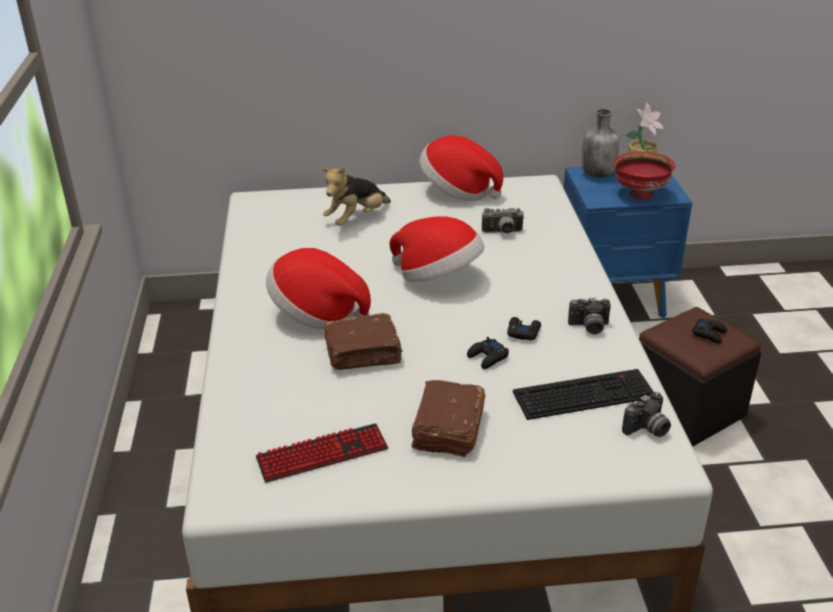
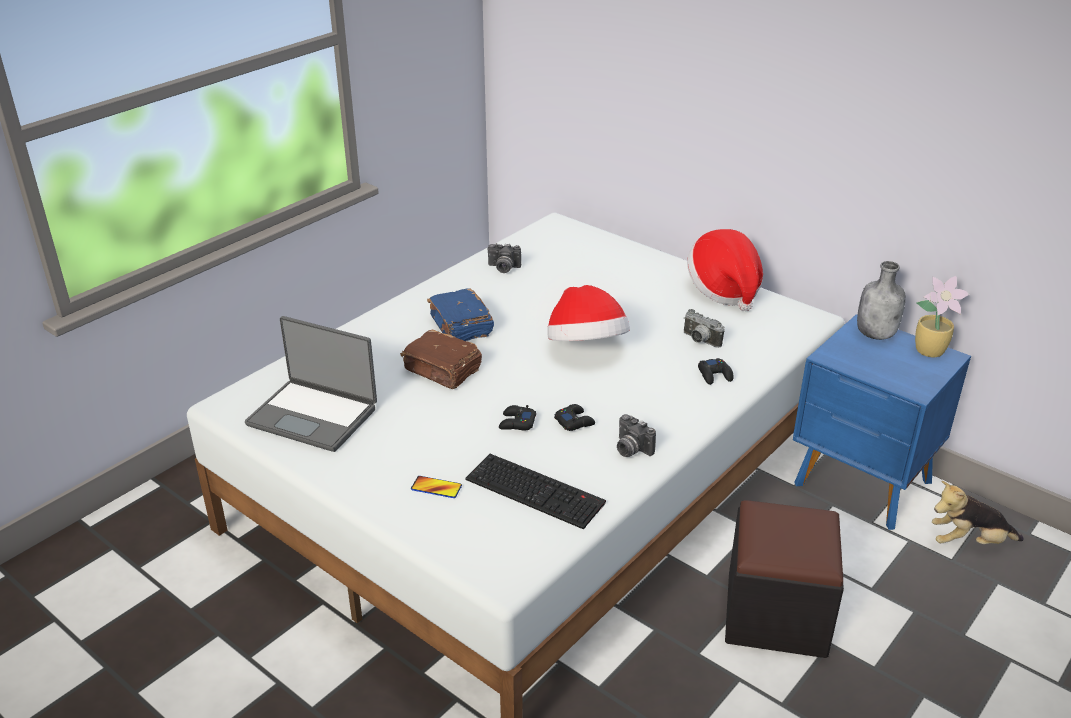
camera: 45 degrees right, 0 degrees up
(317, 314) = (460, 327): hat -> blue book
(322, 454) = (314, 415): keyboard -> laptop
(356, 219) = (604, 273): plush toy -> plush toy (968, 542)
(447, 430) = (405, 451): brown book -> none
(518, 440) = (436, 488): none -> phone
(639, 194) = (883, 372): red bowl -> none
(647, 430) = (533, 545): camera -> camera (503, 268)
(709, 334) = (799, 538): black game controller -> black game controller (715, 375)

